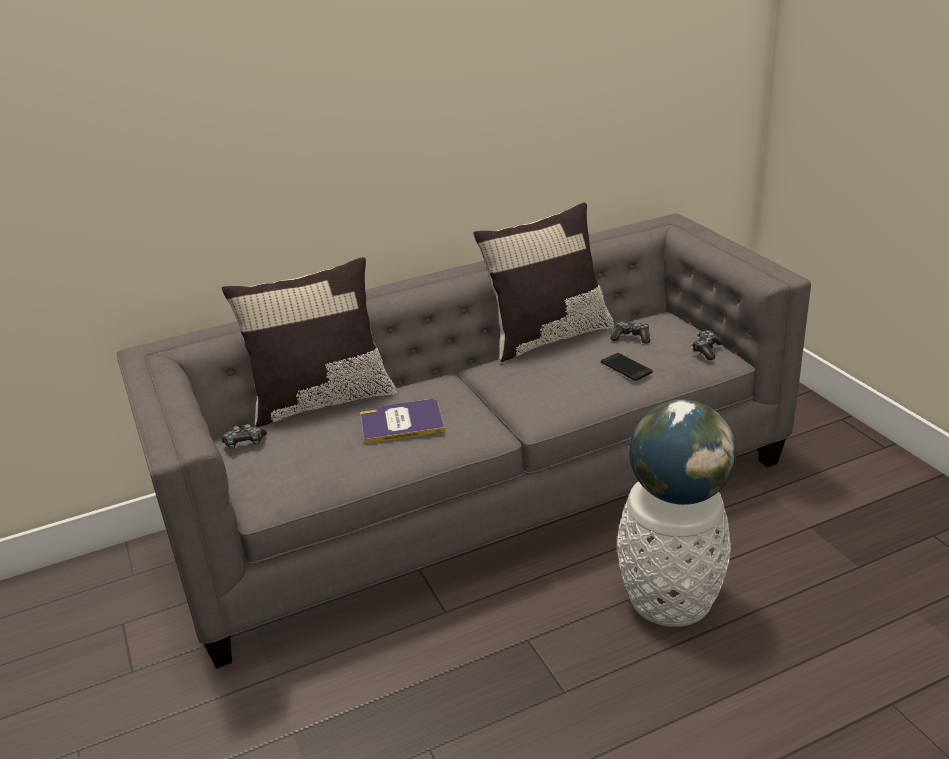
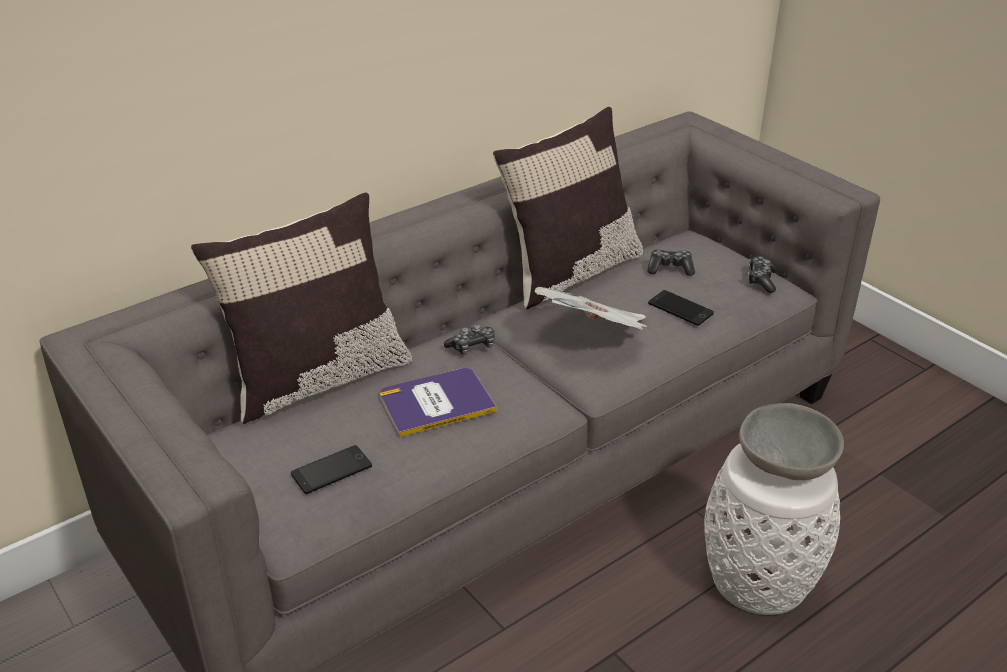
camera: 15 degrees left, 5 degrees up
(245, 443) = (237, 449): game controller -> game controller (472, 347)
(305, 462) = (331, 470): none -> phone
(547, 382) = (595, 334): none -> newspaper
(679, 493) = (784, 464): globe -> grey bowl

